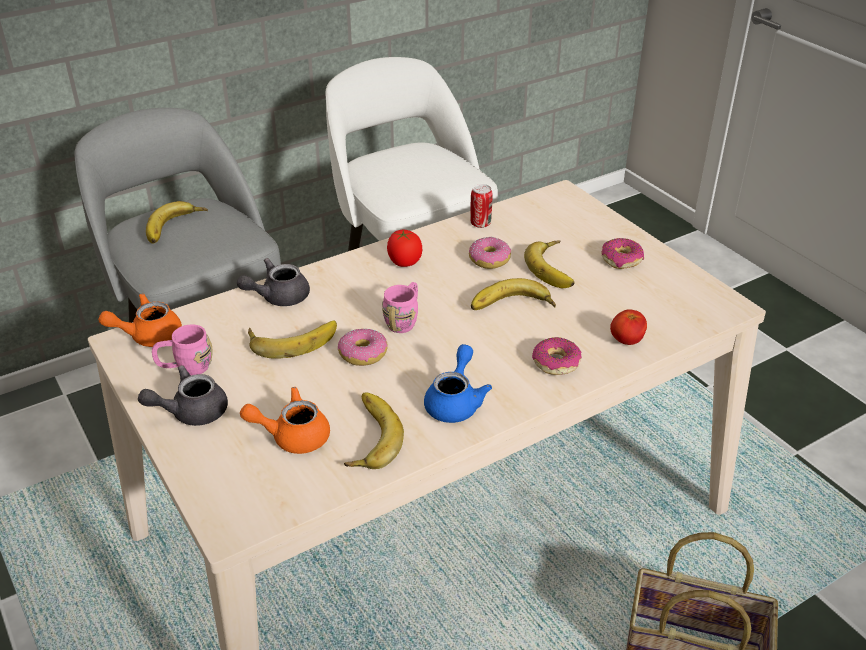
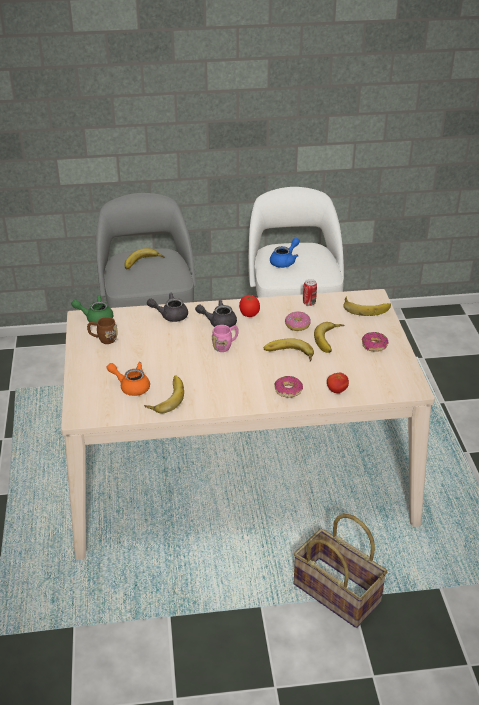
camera: 25 degrees right, 0 degrees up
(148, 335) = (95, 318): orange teapot -> green teapot
(186, 368) = (103, 339): pink mug -> brown mug
(191, 412) = (93, 361): grey teapot -> grey teapot (218, 322)
(292, 339) = (162, 339): banana -> banana (366, 307)
(363, 354) = (192, 357): donut -> none
(455, 402) = (220, 394): blue teapot -> blue teapot (285, 261)

